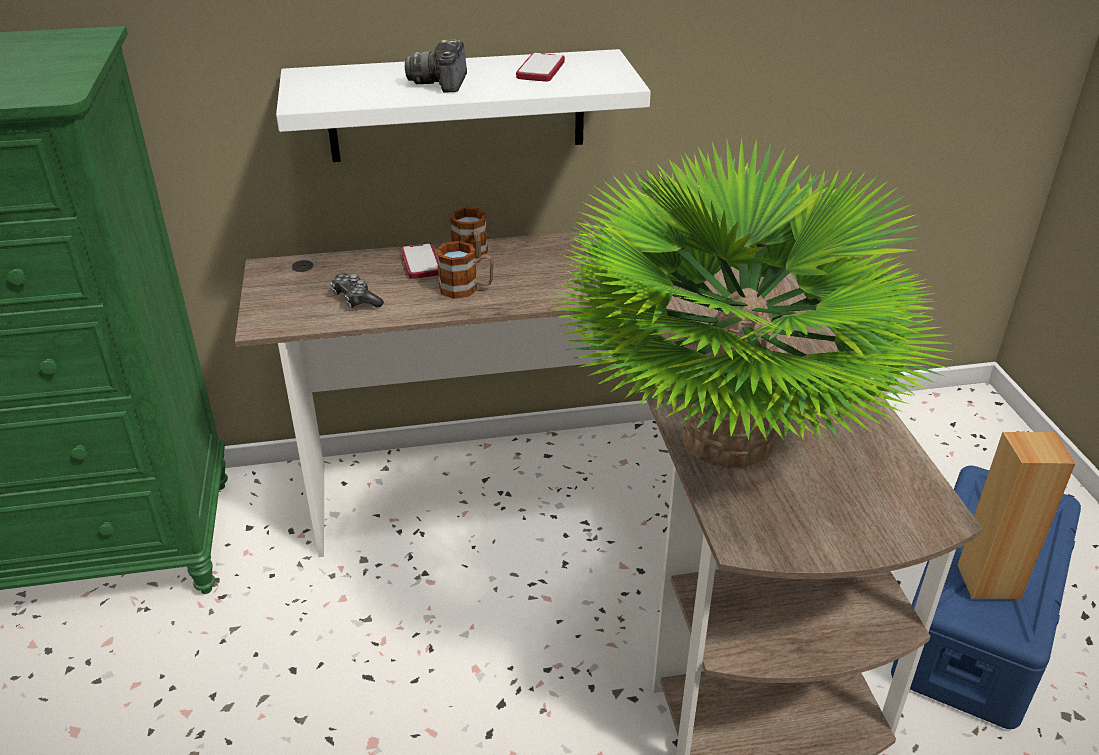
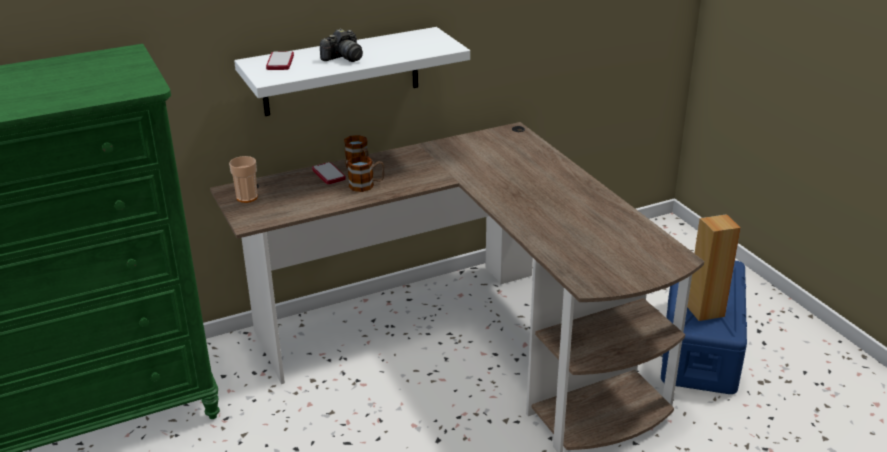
camera: 15 degrees left, 5 degrees down
(285, 283) = (247, 197): none -> cup
(356, 299) = (300, 201): game controller -> none
(441, 82) = (343, 58): camera -> camera turned 120 degrees counterclockwise
(540, 70) = (398, 44): phone -> phone (280, 62)
(728, 439) = (559, 241): potted plant -> none

